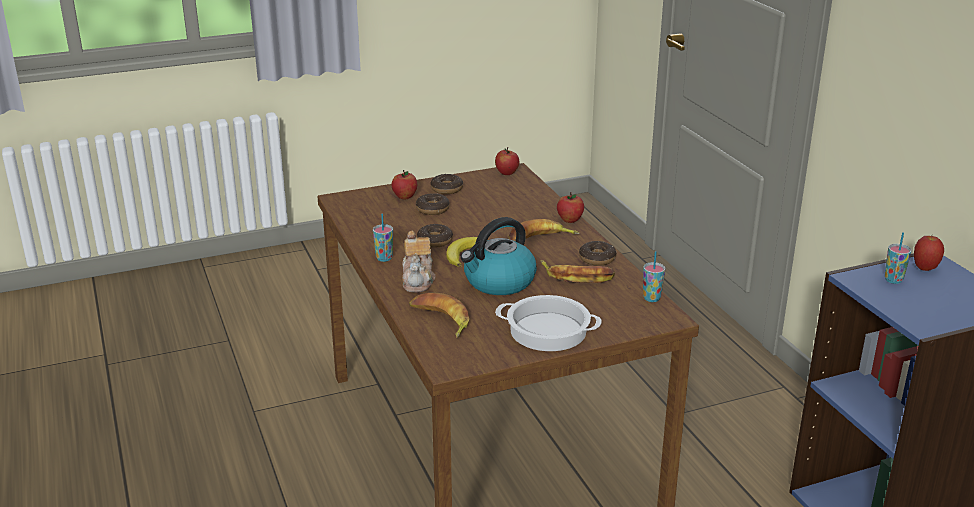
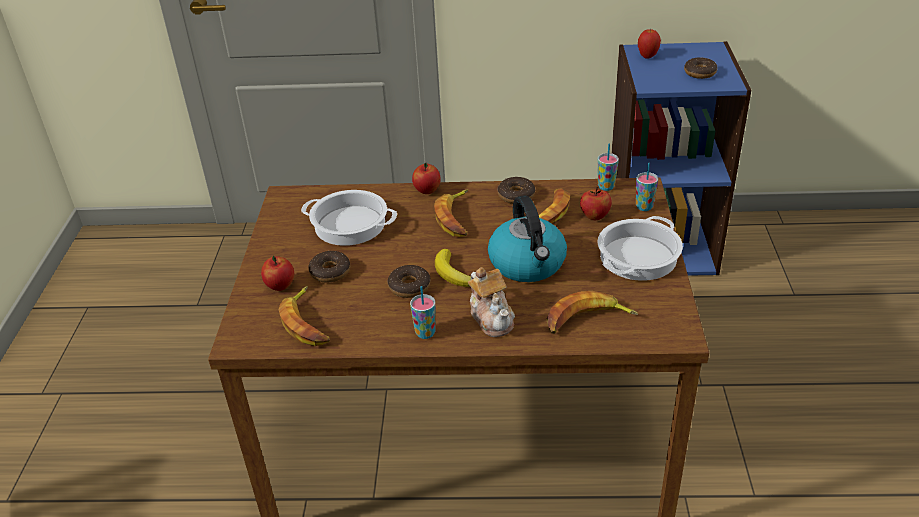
camera: 65 degrees left, 10 degrees up
(370, 215) = (307, 323): none -> banana
(418, 280) = (492, 317): teapot -> teapot turned 45 degrees clockwise
(446, 189) = (287, 251): donut -> donut (700, 73)
(495, 202) = (349, 225): none -> cooking pot
(507, 173) = (285, 202): apple -> apple (594, 216)
(893, 280) = (659, 72): cup -> cup (644, 207)

